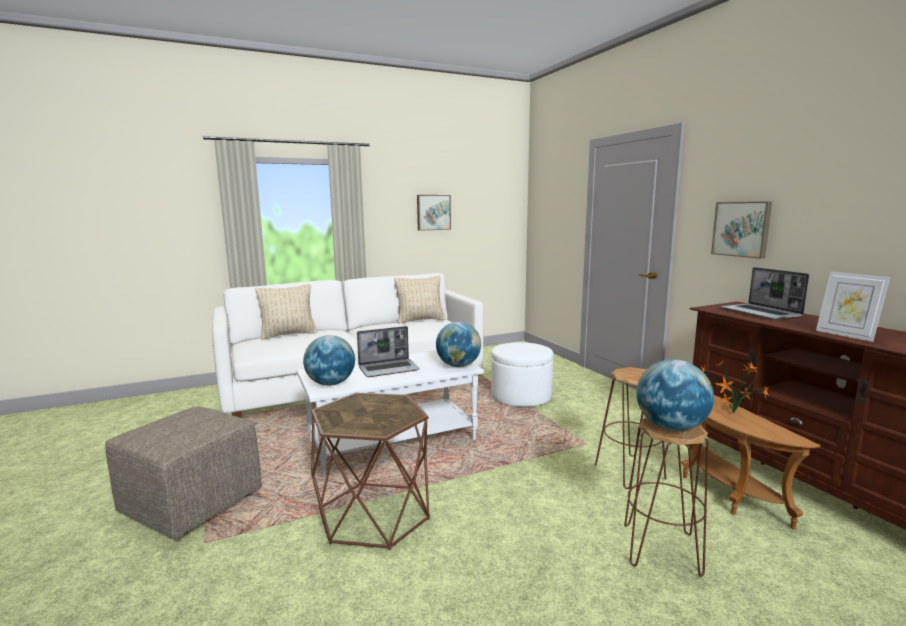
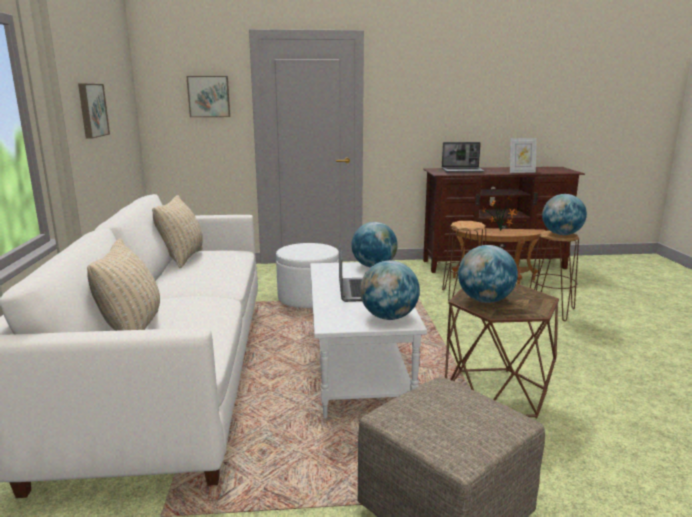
camera: 70 degrees left, 5 degrees up
(361, 404) = (485, 300): none -> globe
(742, 229) = (421, 116): picture -> picture (209, 96)

